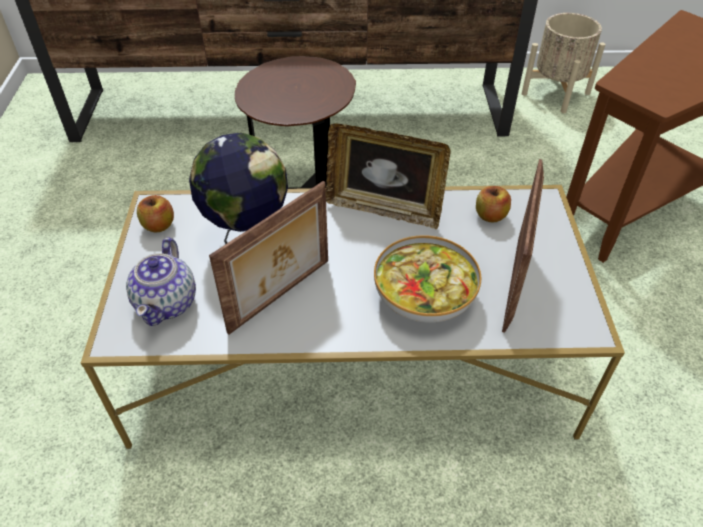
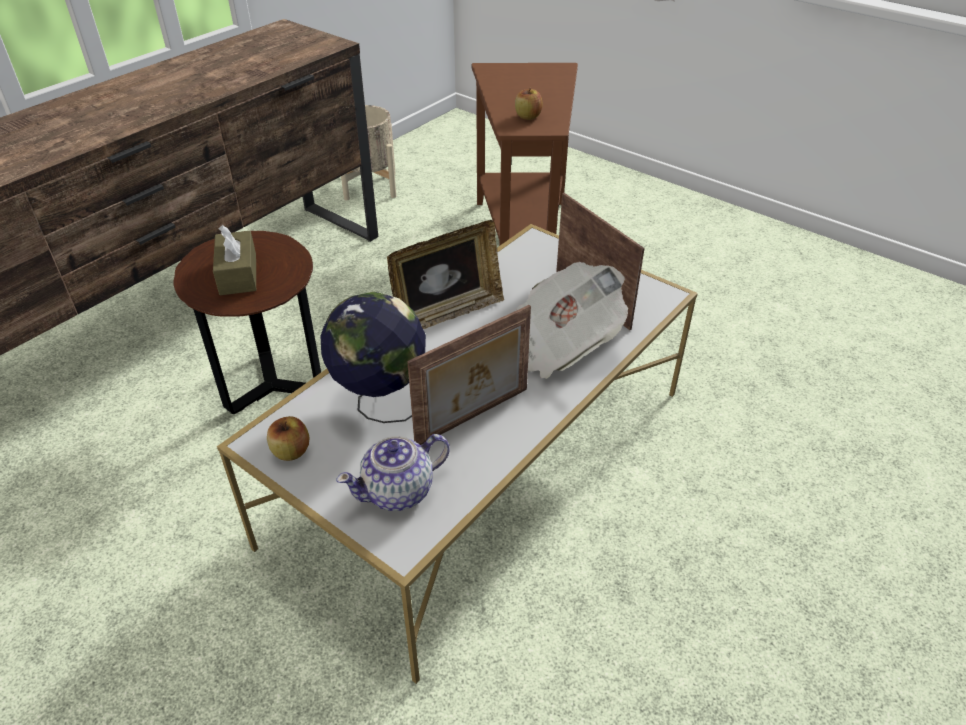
camera: 50 degrees left, 5 degrees down
(167, 302) = (399, 491): teapot -> teapot turned 105 degrees clockwise
(281, 296) = (474, 418): picture frame -> picture frame turned 60 degrees clockwise
(287, 88) = (238, 274): none -> brown tissue box
(423, 294) = (557, 344): bowl -> newspaper
(490, 216) = (520, 270): apple -> apple (528, 116)

